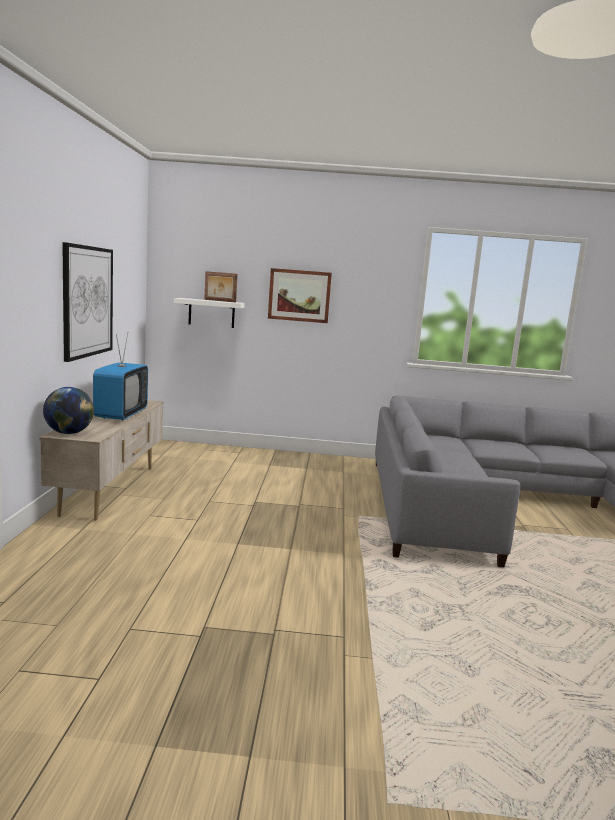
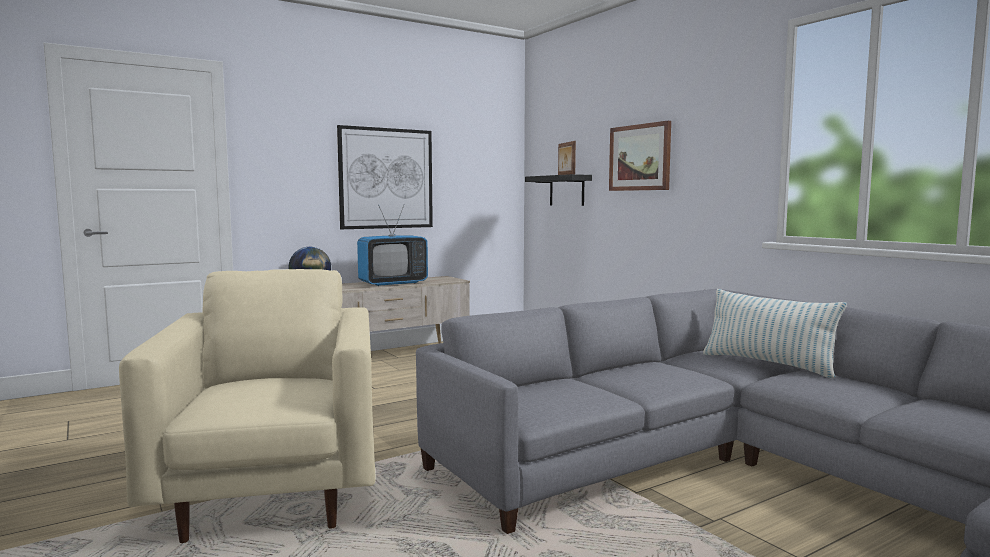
camera: 55 degrees right, 5 degrees down
(211, 313) = (567, 190): white shelf -> black shelf
(378, 609) = (273, 492): none -> beige armchair
(457, 439) = (768, 364): none -> pillow

